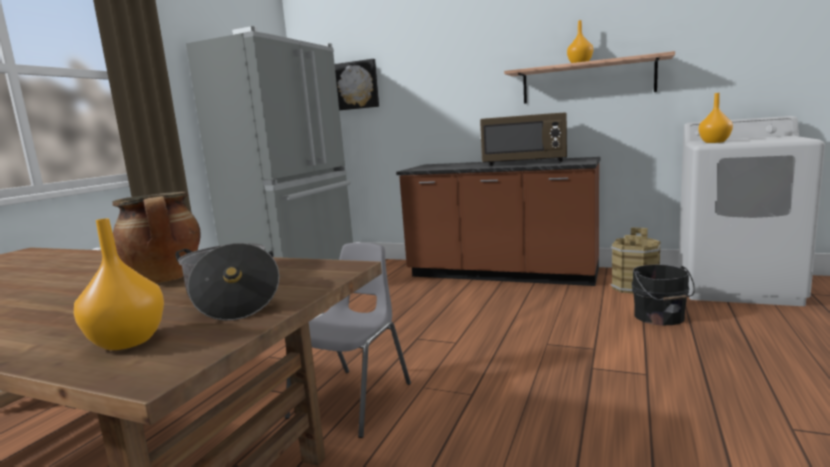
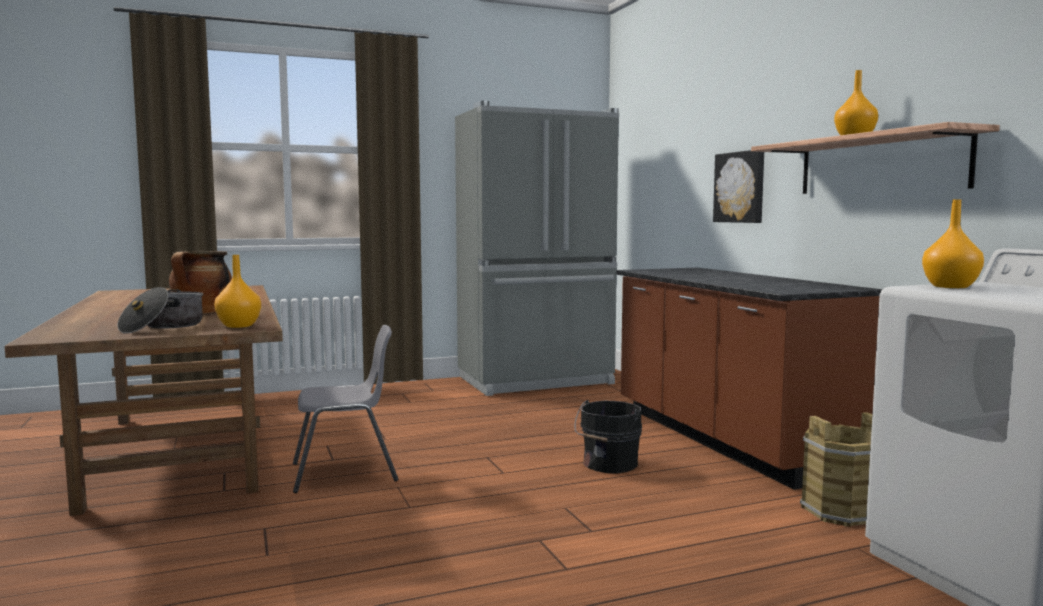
camera: 45 degrees right, 5 degrees down
(129, 341) = (81, 329): orange vase -> orange vase (239, 326)
(357, 85) = (654, 157): picture -> picture (740, 187)
(524, 162) = (756, 281): brown microwave -> none
(659, 317) = (755, 545): black bucket -> black bucket (608, 464)

